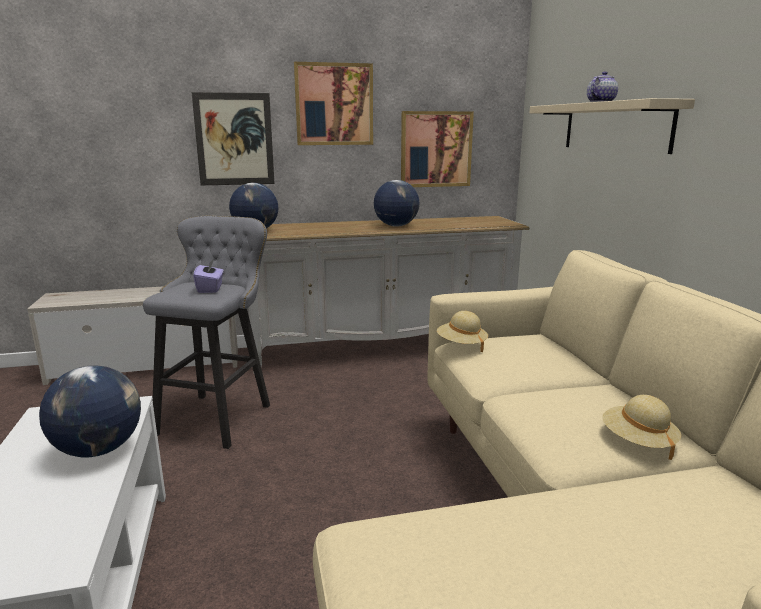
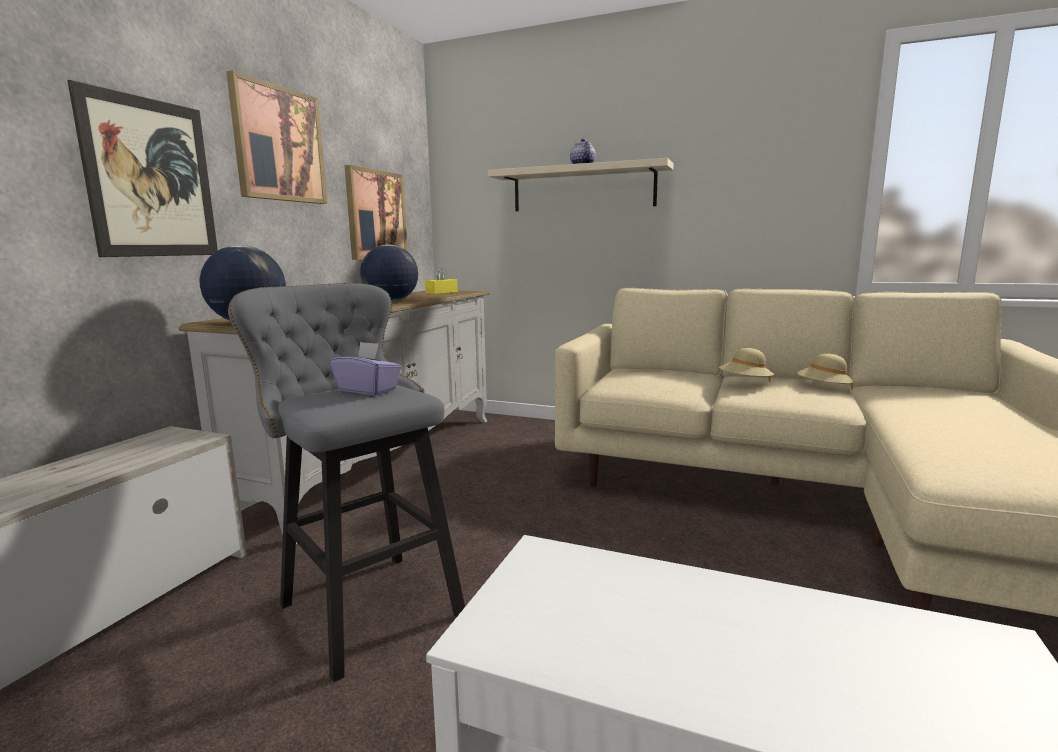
camera: 55 degrees left, 5 degrees down
(98, 449) = (677, 592): globe -> none
(461, 345) = (614, 384): beige hat -> beige hat (745, 383)
(478, 221) = (441, 292): none -> yellow tissue box

